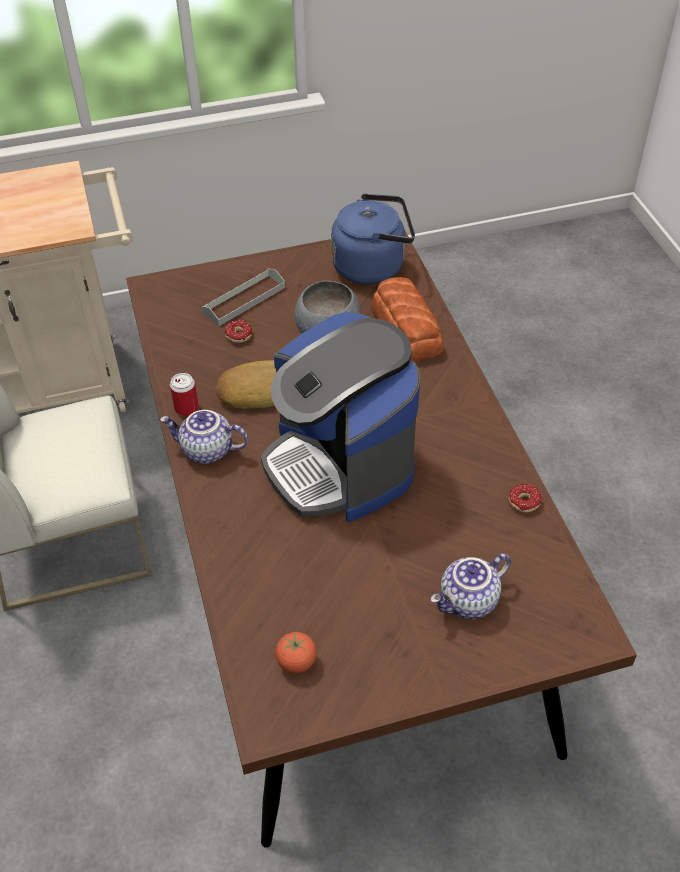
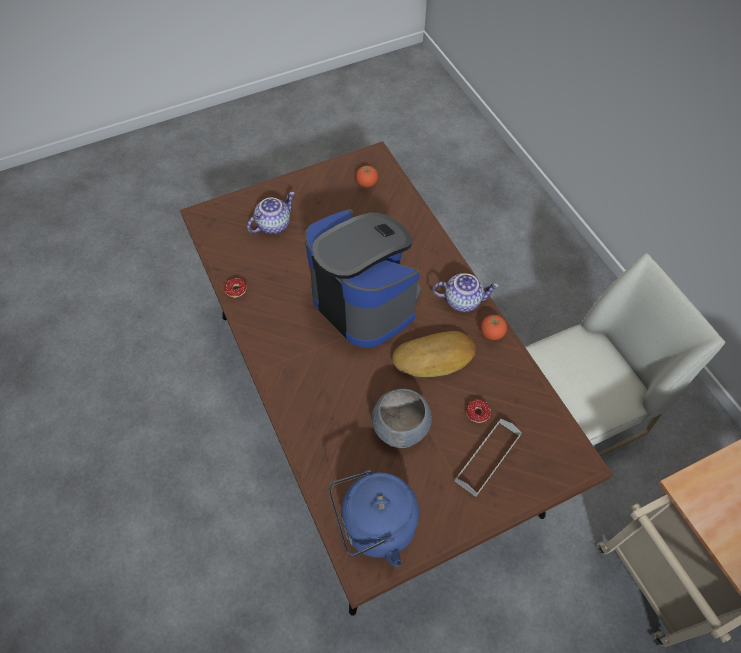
camera: 170 degrees right, 10 degrees up
(186, 408) = (492, 333): can -> tomato
(406, 328) = (331, 443): bread -> none

